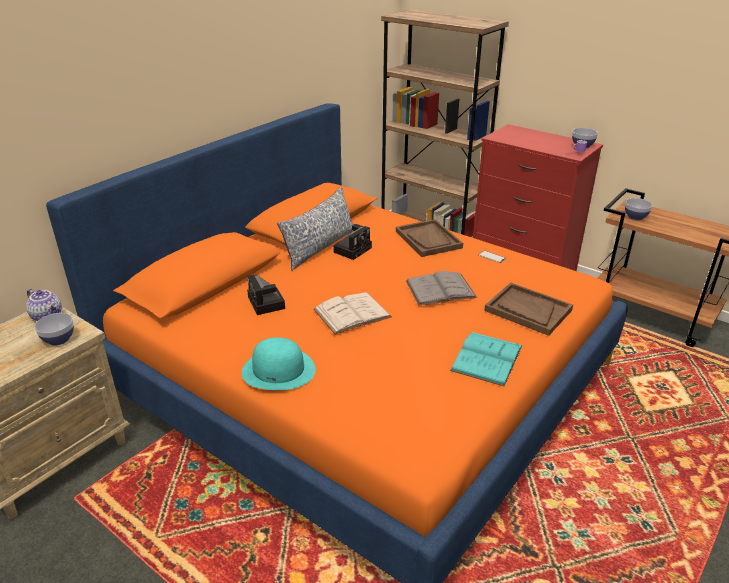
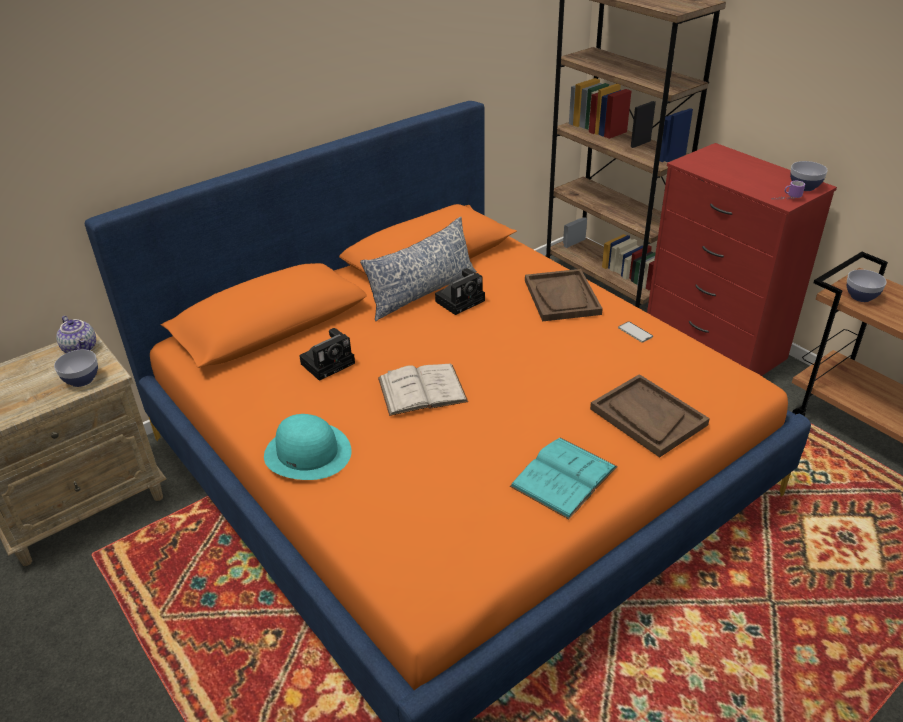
camera: 15 degrees right, 5 degrees up
(267, 304) = (329, 362): camera -> camera turned 120 degrees counterclockwise
(440, 289) = (546, 371): grey book -> none

